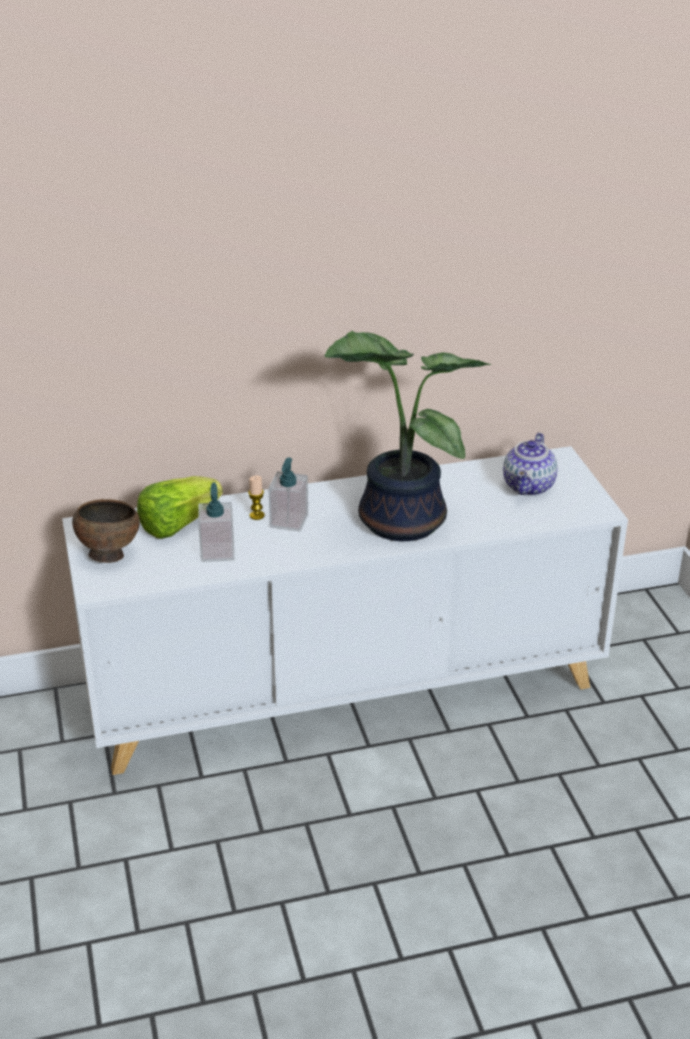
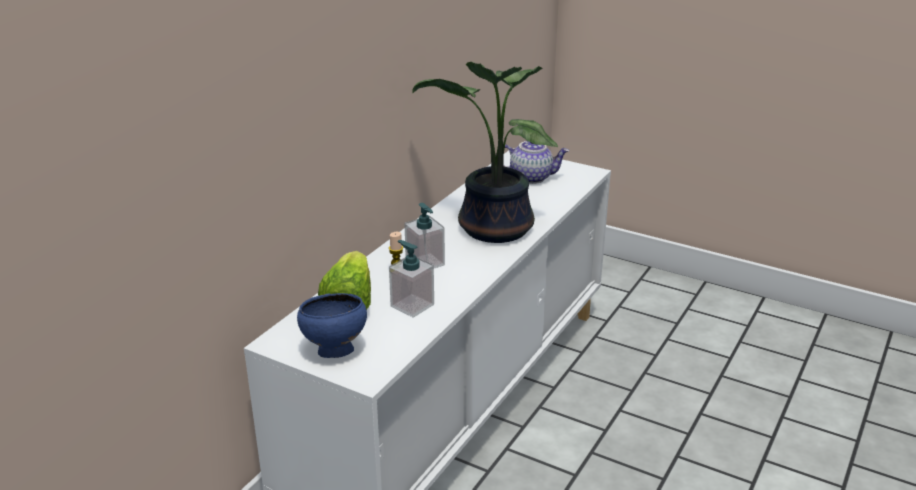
camera: 45 degrees left, 5 degrees down
(108, 555) = (333, 351): brown bowl -> blue bowl
(529, 487) = (531, 177): teapot -> teapot turned 60 degrees counterclockwise

